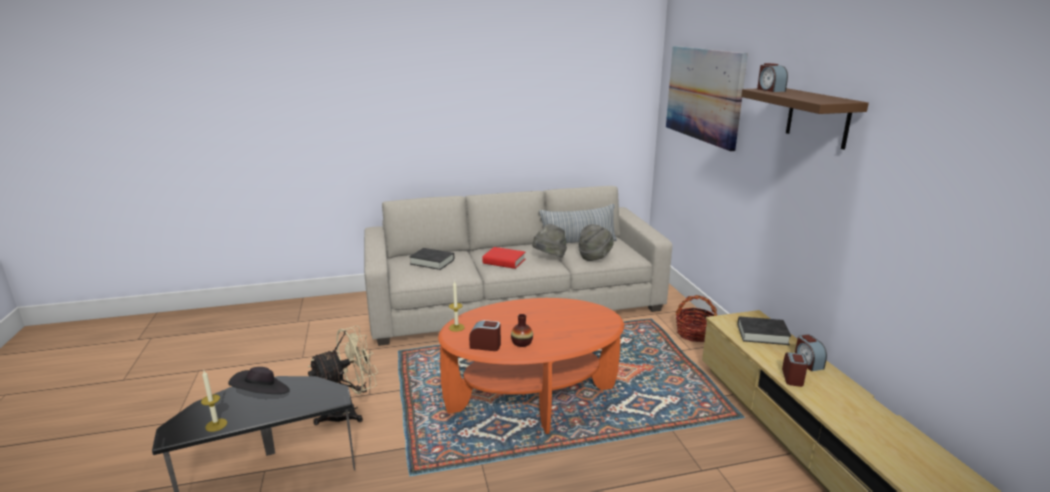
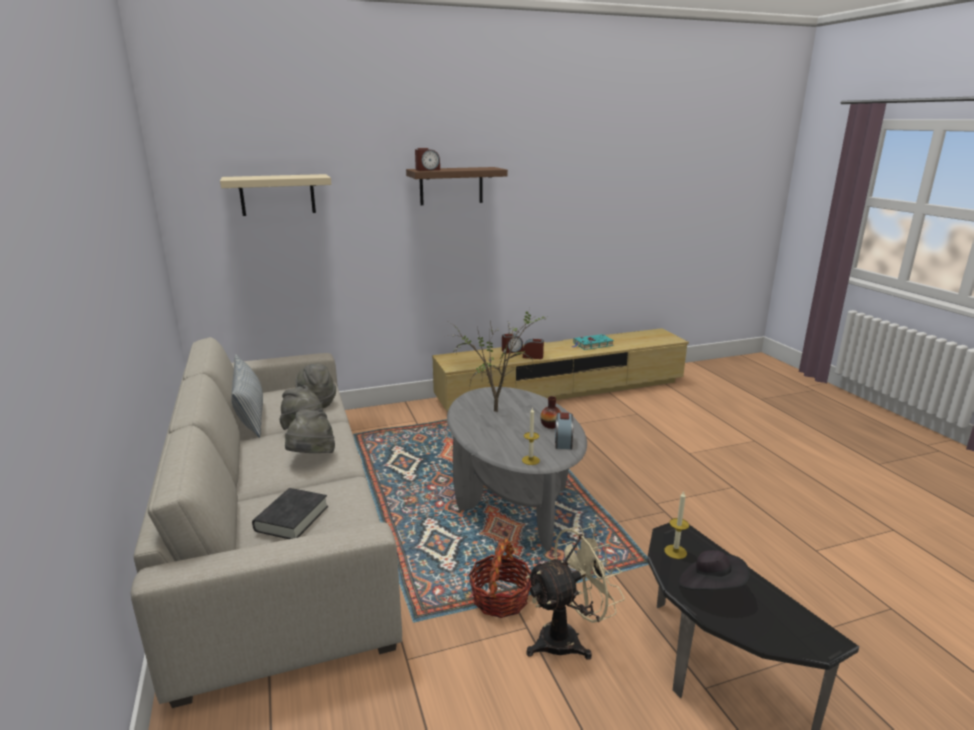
camera: 95 degrees left, 0 degrees up
(216, 425) = (782, 606): candle -> candle (675, 552)
(349, 411) = (568, 638): beige fan -> beige fan turned 105 degrees clockwise
(504, 261) = (311, 458): red book -> grey hat
(532, 400) = (512, 500): orange coffee table -> grey coffee table
(560, 319) = (498, 410): none -> potted plant
(694, 333) = (387, 416): basket -> basket (500, 599)
(704, 94) = (277, 195): picture -> beige shelf
(762, 334) = (474, 358): black book -> none
(894, 445) = (592, 344): none -> turquoise book

